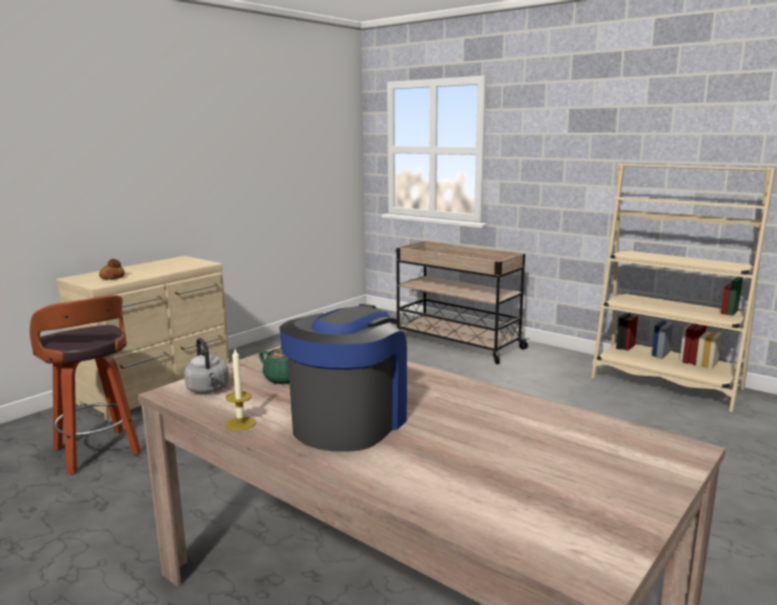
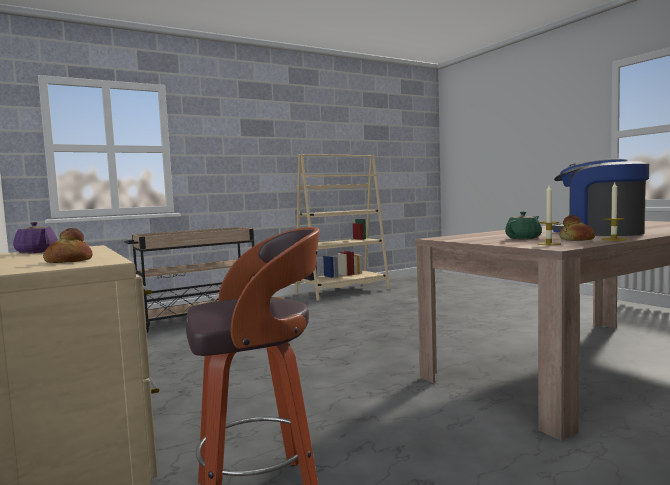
camera: 70 degrees left, 10 degrees down
(177, 261) = (37, 252): none -> purple teapot
(208, 390) = (549, 244): grey kettle -> candle
(251, 404) = (577, 239): none -> bread

